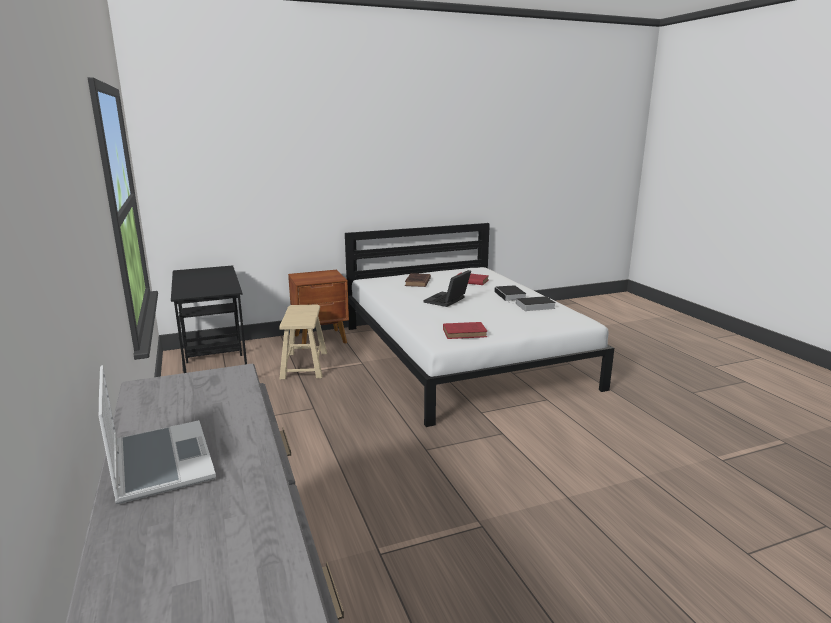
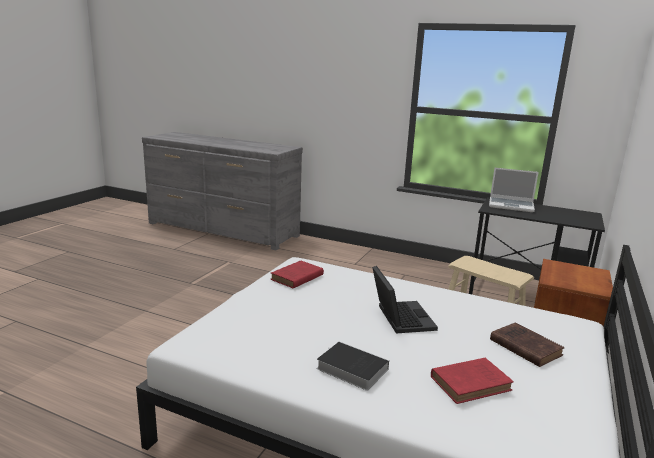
camera: 135 degrees right, 0 degrees up
(160, 462) = (237, 142): laptop -> laptop (511, 205)
(534, 306) = (284, 354): book -> none

